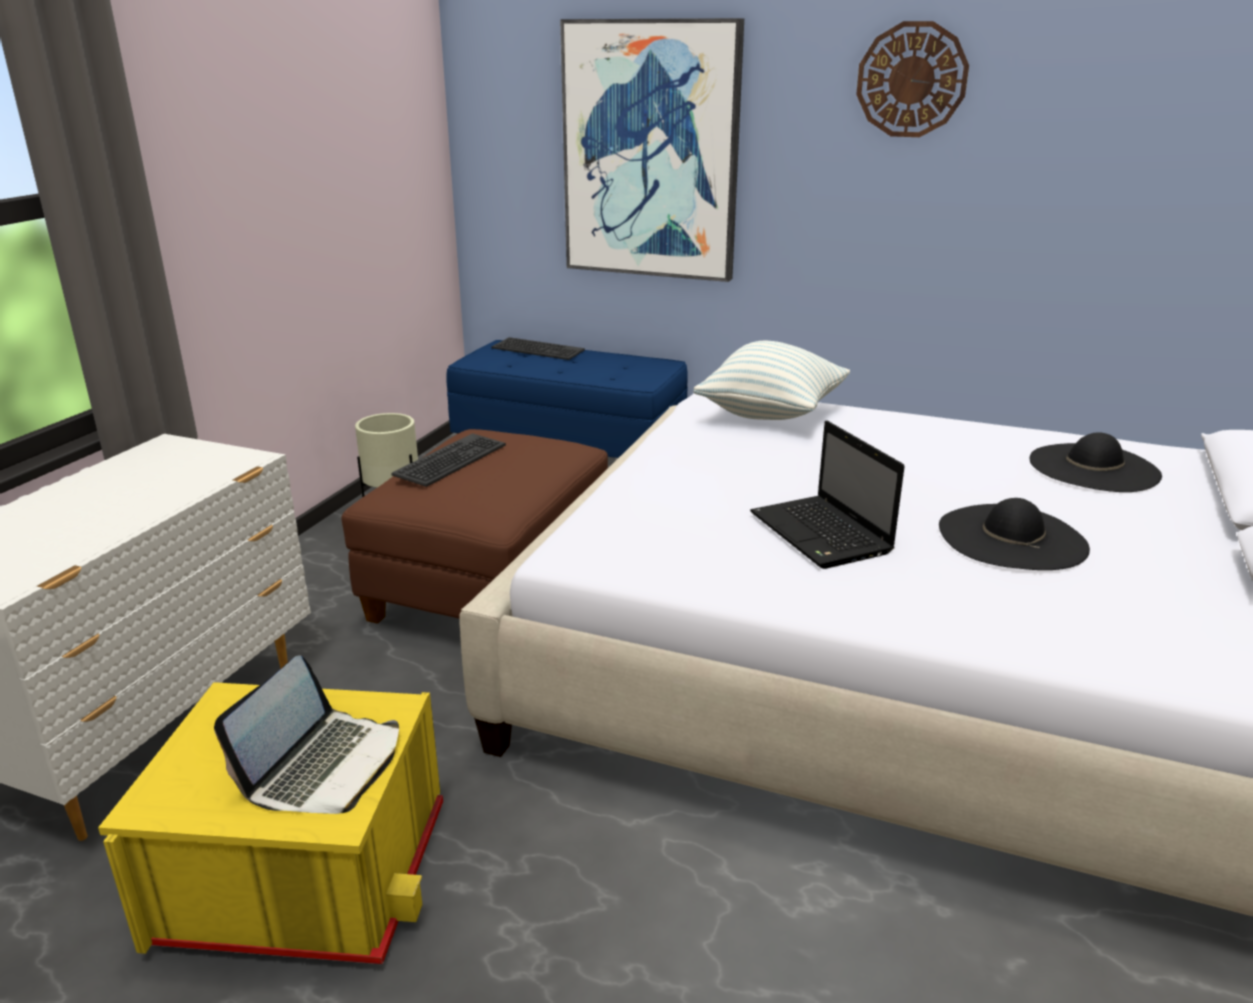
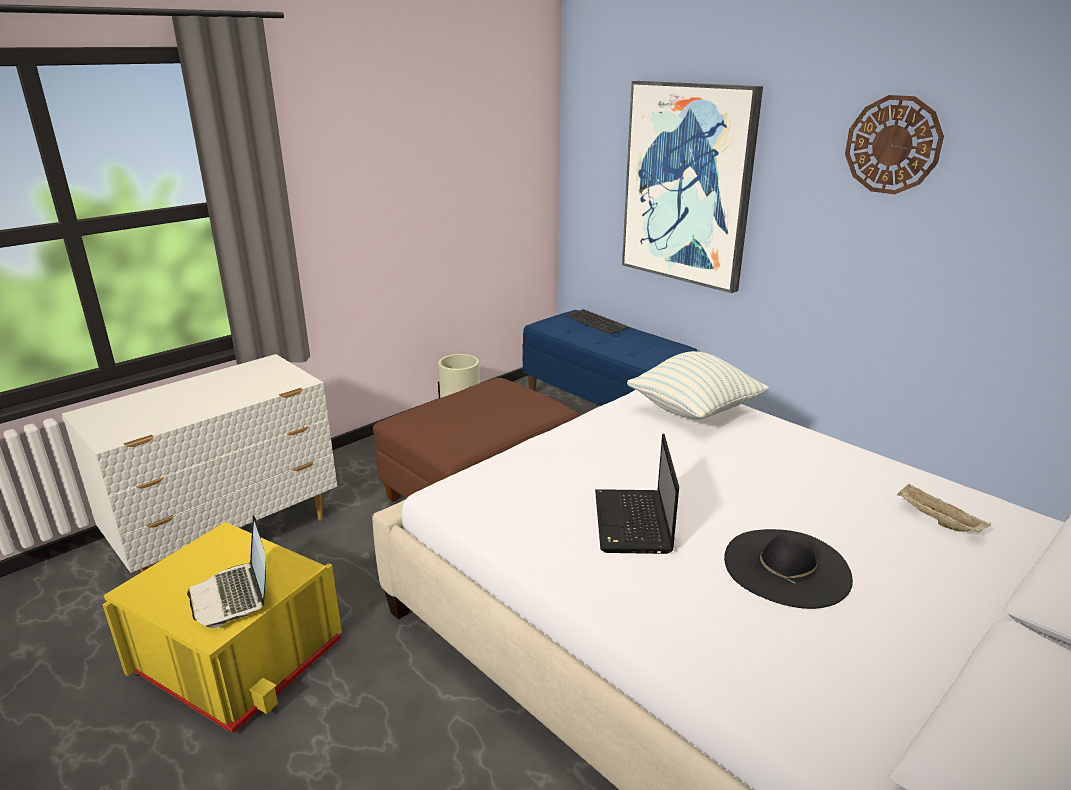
camera: 25 degrees right, 0 degrees up
(324, 766) = (234, 596): laptop -> laptop turned 105 degrees clockwise
(451, 460) = (460, 401): keyboard -> none
(1094, 468) = (936, 520): black hat -> beige tray

